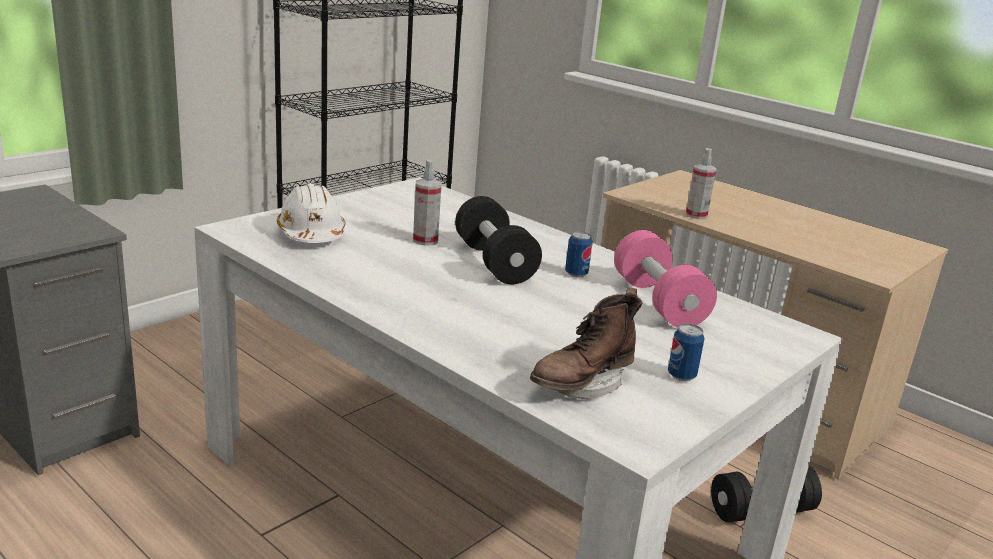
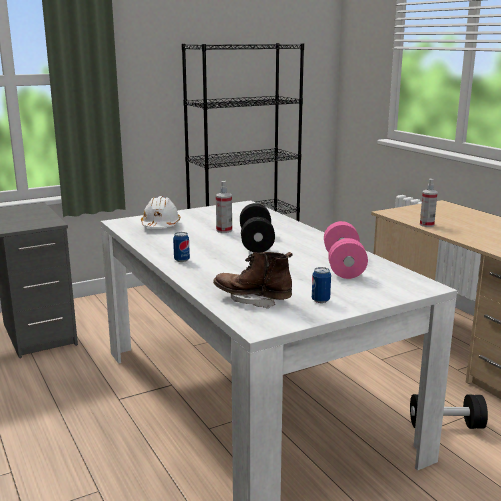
camera: 20 degrees right, 5 degrees down
(576, 274) = (303, 249): can -> can (181, 260)
(581, 384) = (253, 300): brown boot -> brown boot turned 45 degrees clockwise

